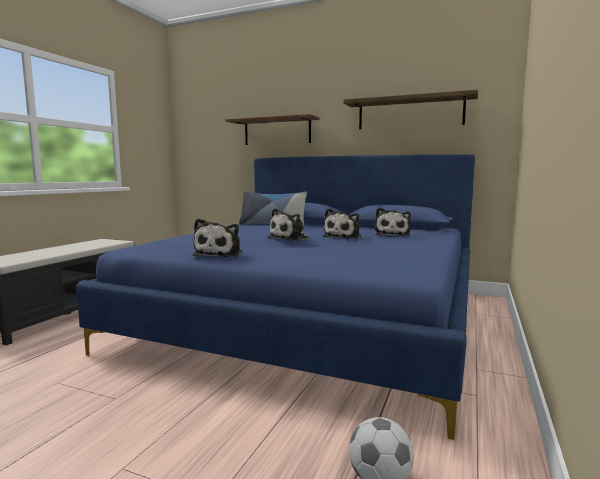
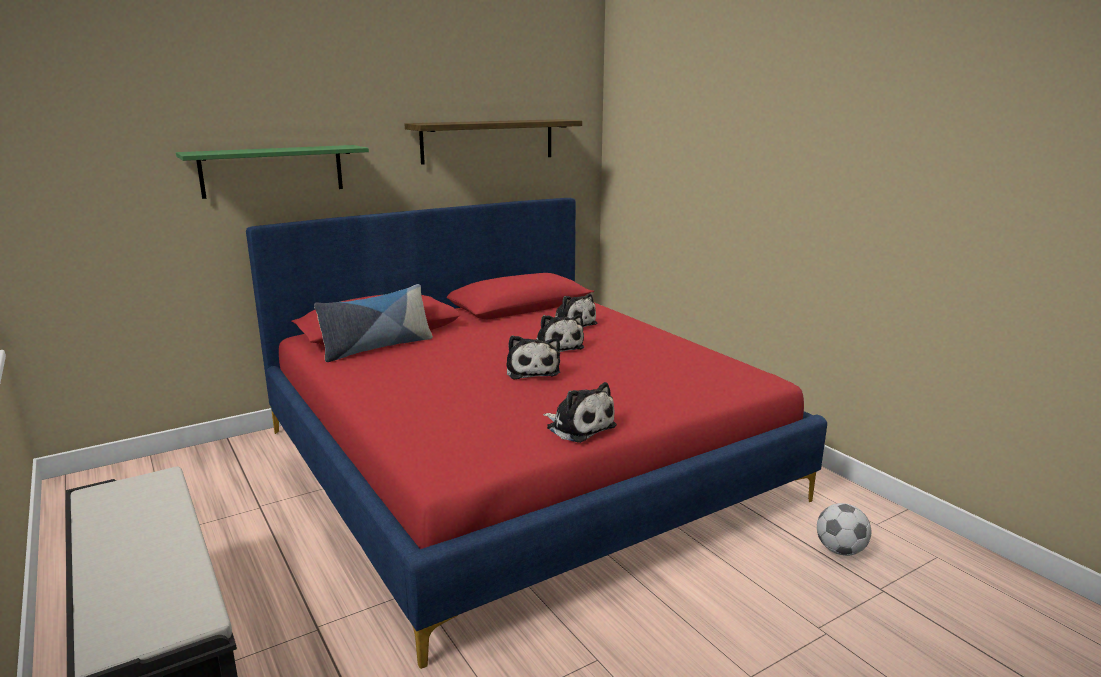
camera: 55 degrees left, 10 degrees up
(277, 132) = (272, 171): brown shelf -> green shelf
(313, 319) = (519, 463): blue bed -> red bed

